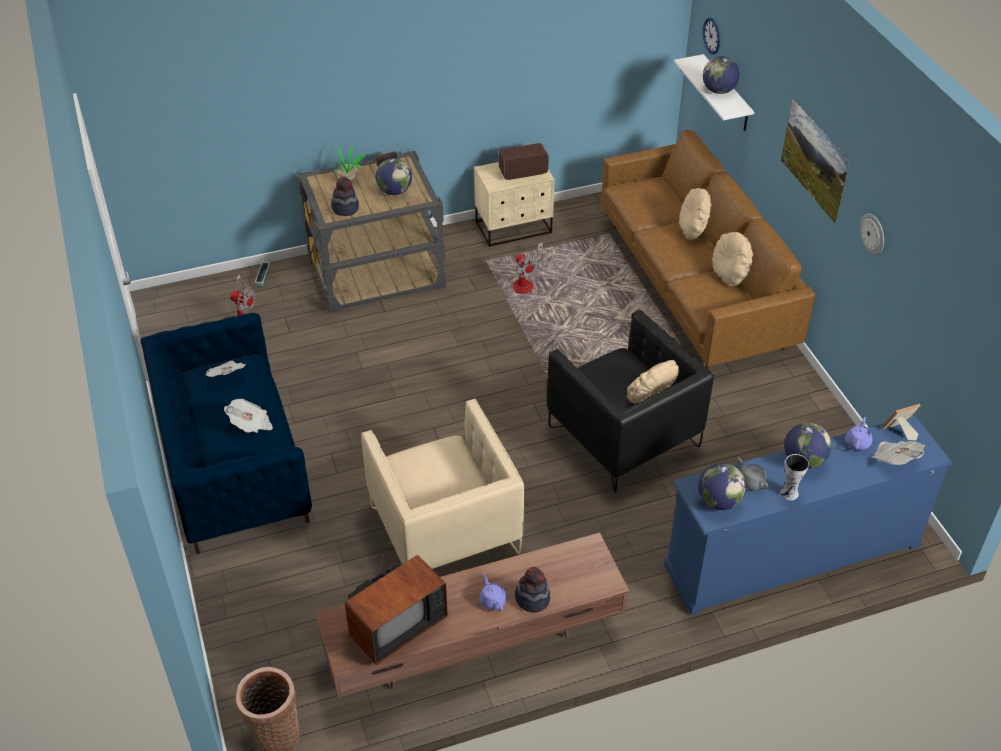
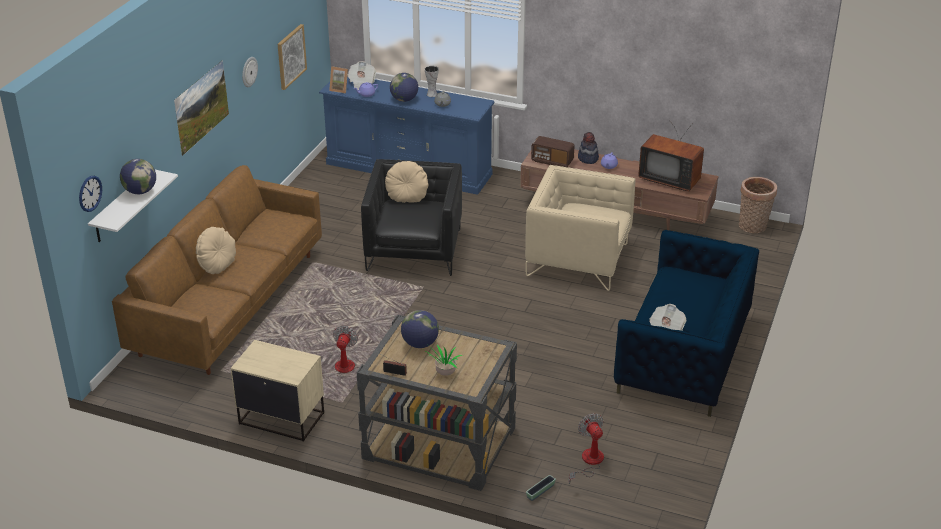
camera: 140 degrees left, 10 degrees down
(251, 425) = (673, 293): newspaper -> none
(345, 208) = (476, 349): hat -> none
(394, 625) = (670, 179): television -> television turned 150 degrees counterclockwise
(444, 529) = (578, 260): beige armchair -> beige armchair turned 90 degrees counterclockwise
(523, 172) = (268, 358): radio -> radio (552, 161)
(719, 501) = (469, 105): globe -> none
(729, 276) = (248, 231): beige pillow -> none
(932, 333) = (291, 56): none -> picture

